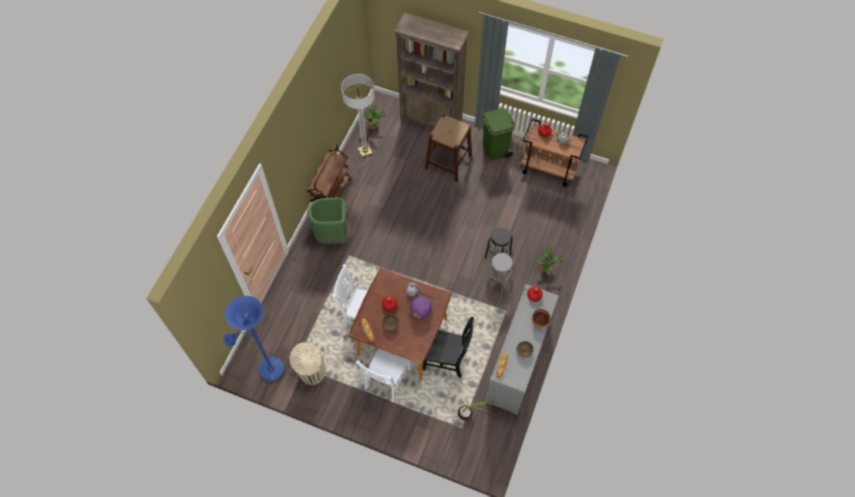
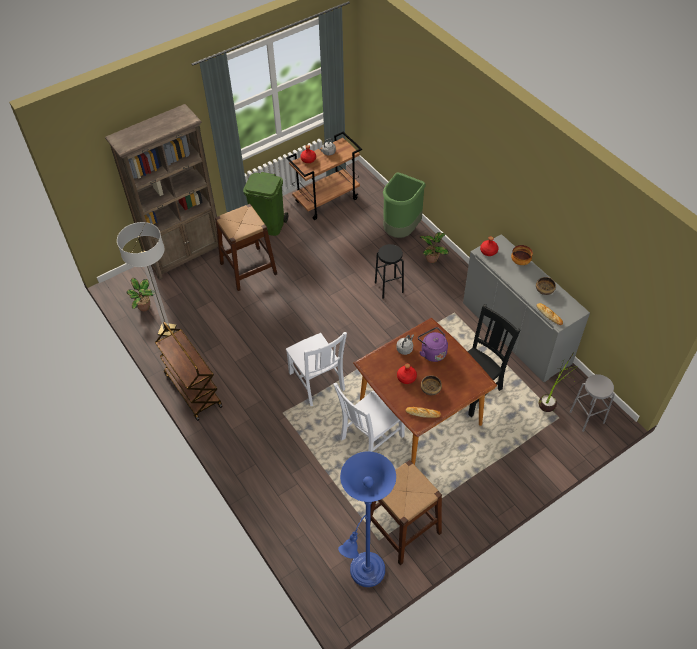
camera: 55 degrees left, 10 degrees down
(312, 373) = (403, 528): beige trash can -> brown stool
(332, 236) = (245, 416): green trash can -> green trash can (401, 230)
(387, 380) = (461, 456): white chair -> white chair (317, 383)
(498, 281) = (417, 301): grey stool -> grey stool (587, 417)

